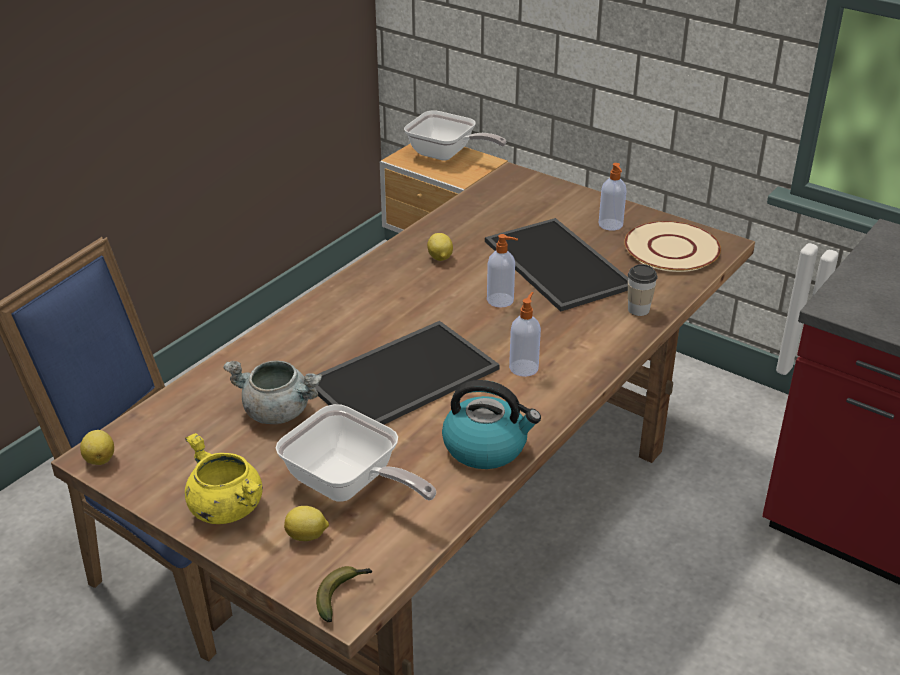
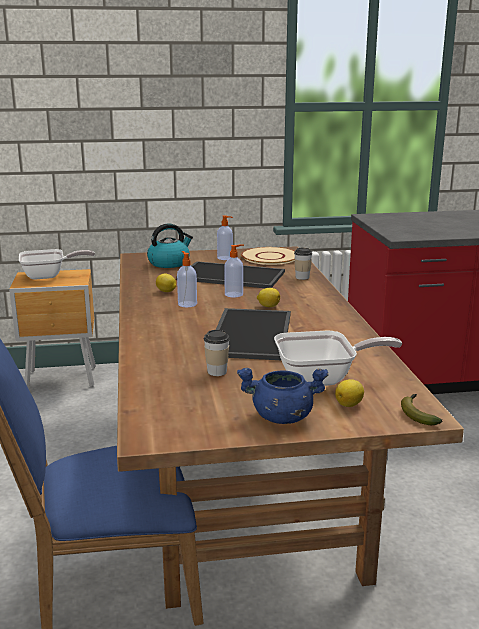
camera: 45 degrees left, 15 degrees down
(100, 459) = (151, 438): lemon -> lemon (268, 306)
(225, 508) = (281, 417): yellow cooking pot -> blue cooking pot
(278, 412) = (217, 371): grey cooking pot -> cup
(486, 447) = (349, 339): kettle -> kettle (169, 263)
(524, 367) = (300, 310): soap dispenser -> soap dispenser (187, 304)

